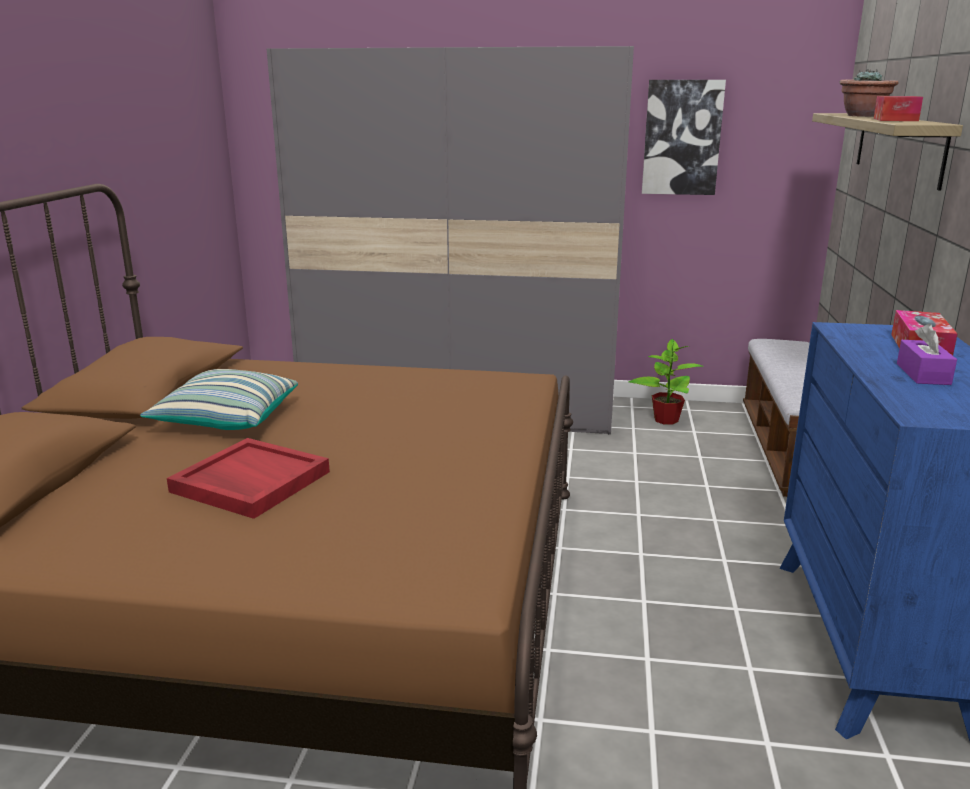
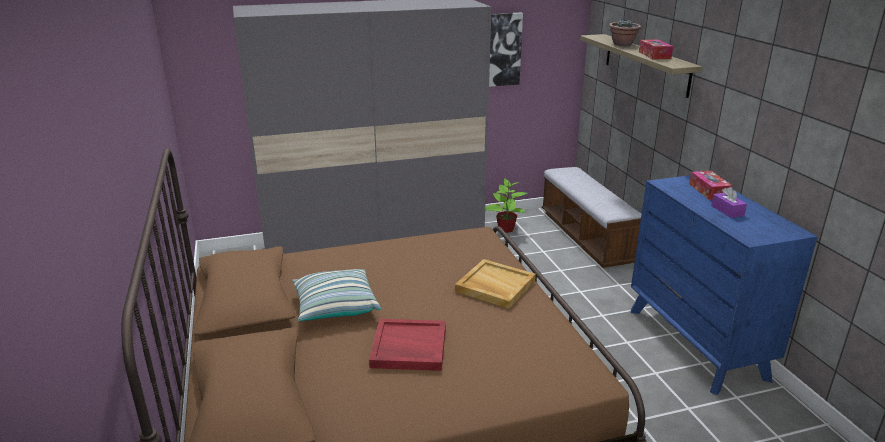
camera: 25 degrees left, 5 degrees up
(467, 439) = (494, 286): none -> beige tray

